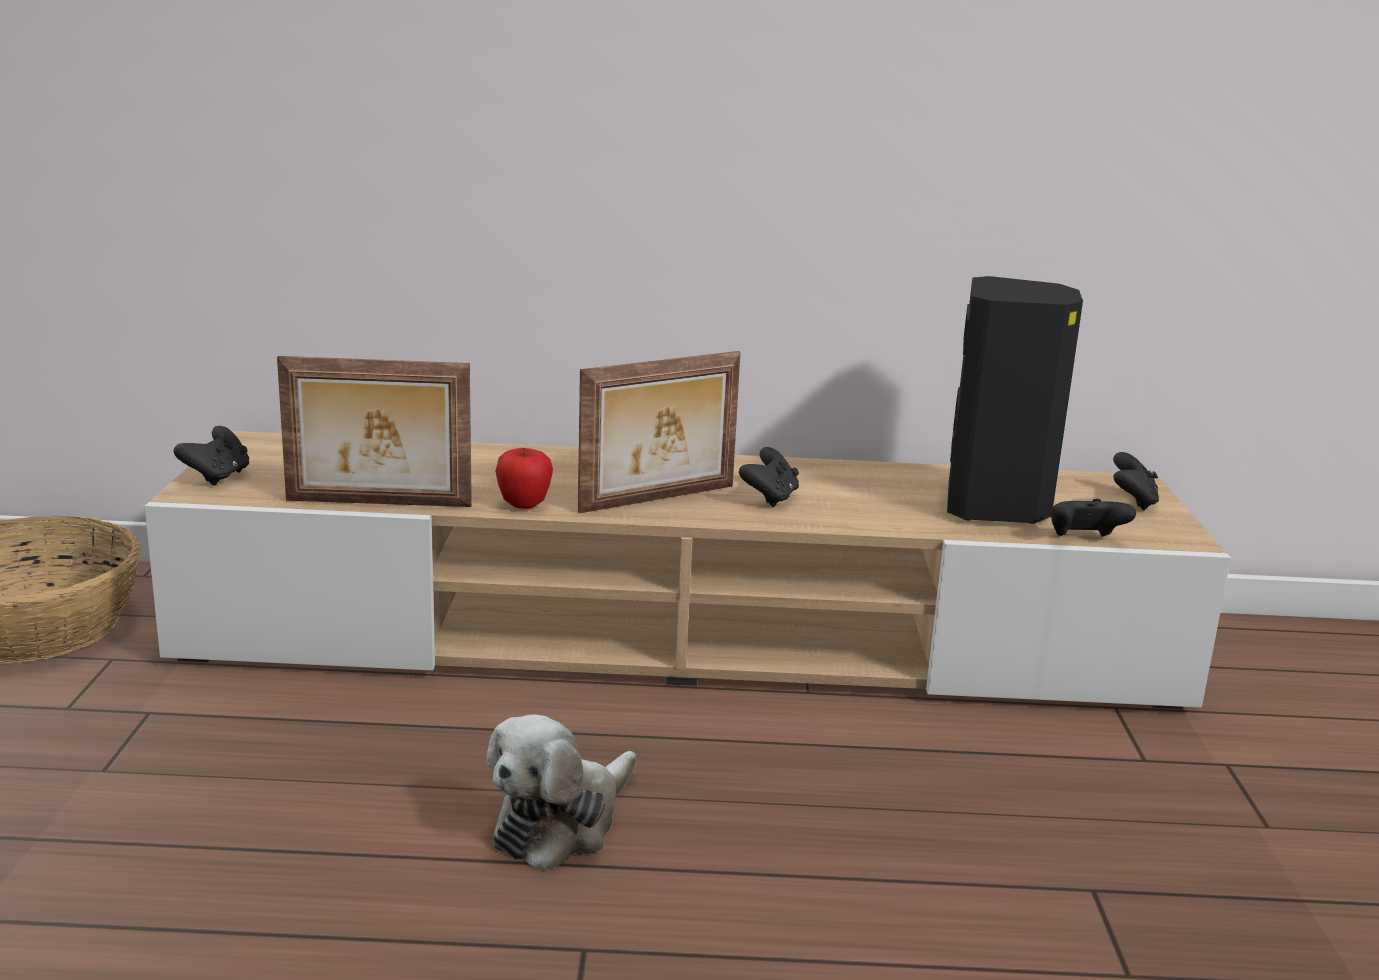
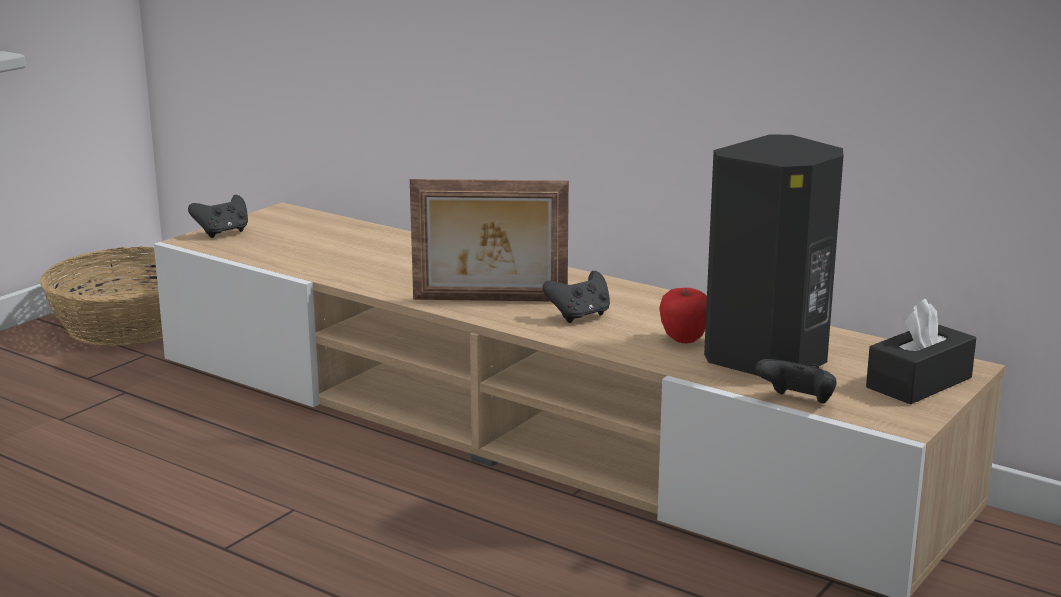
camera: 35 degrees right, 0 degrees up
(378, 504) = (290, 268): picture frame -> none
(524, 506) = (383, 287): apple -> apple (684, 340)
(561, 824) = (266, 528): plush toy -> none
(1132, 502) = (919, 382): black game controller -> black tissue box

